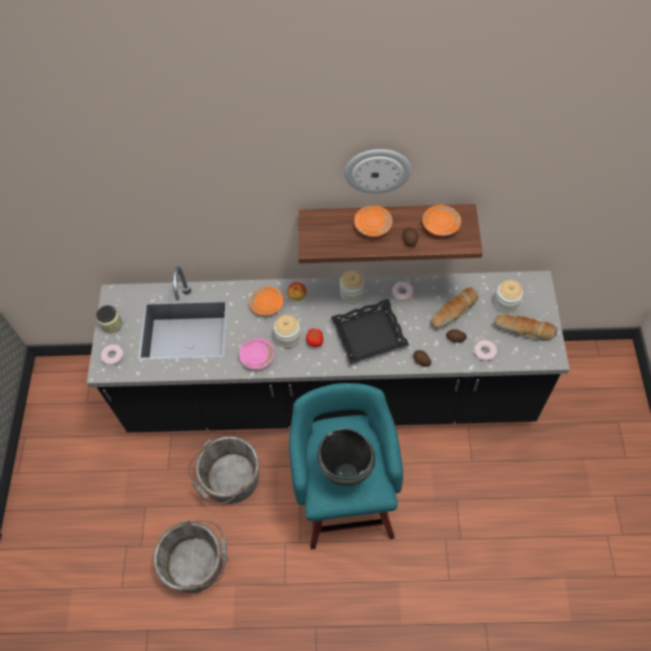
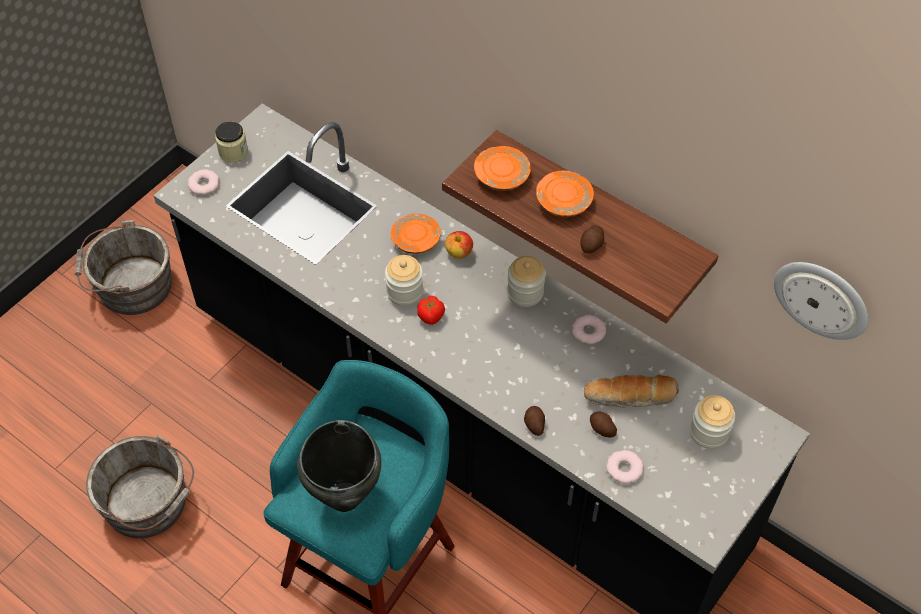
camera: 35 degrees right, 5 degrees down
(229, 480) = (262, 440): grey bucket -> grey bucket (130, 286)
(257, 357) = (351, 289): pink plate -> none
(369, 335) = (500, 352): black tray -> none
(377, 170) = (597, 125): wall clock -> wall clock (822, 298)
(440, 225) = (647, 252): orange plate -> orange plate (502, 175)
(524, 331) = (699, 480): bread -> none

